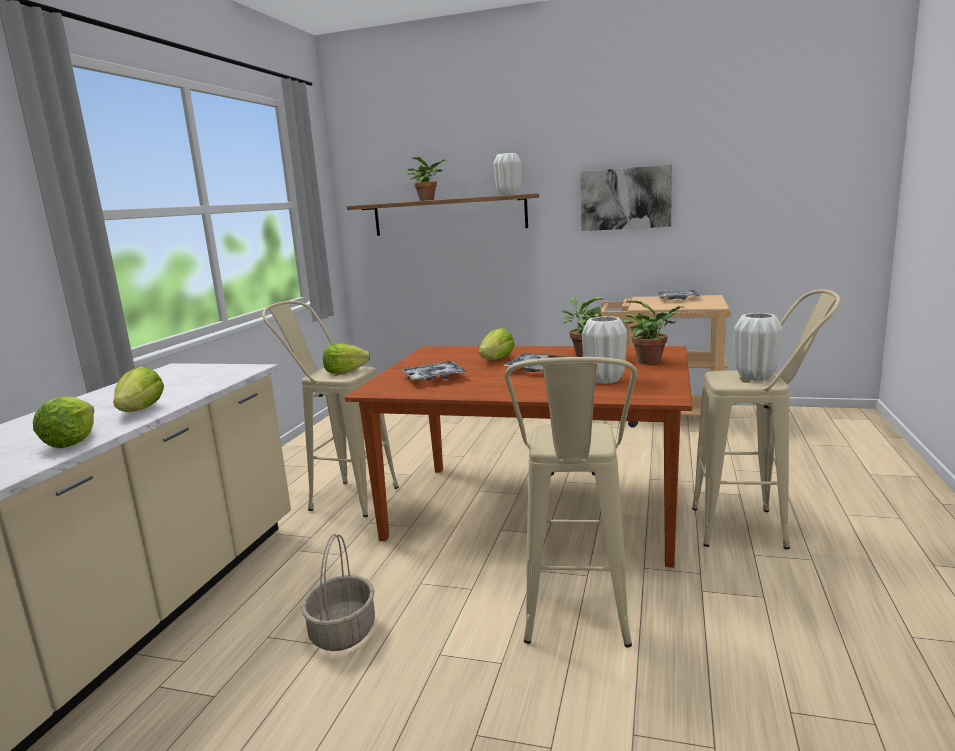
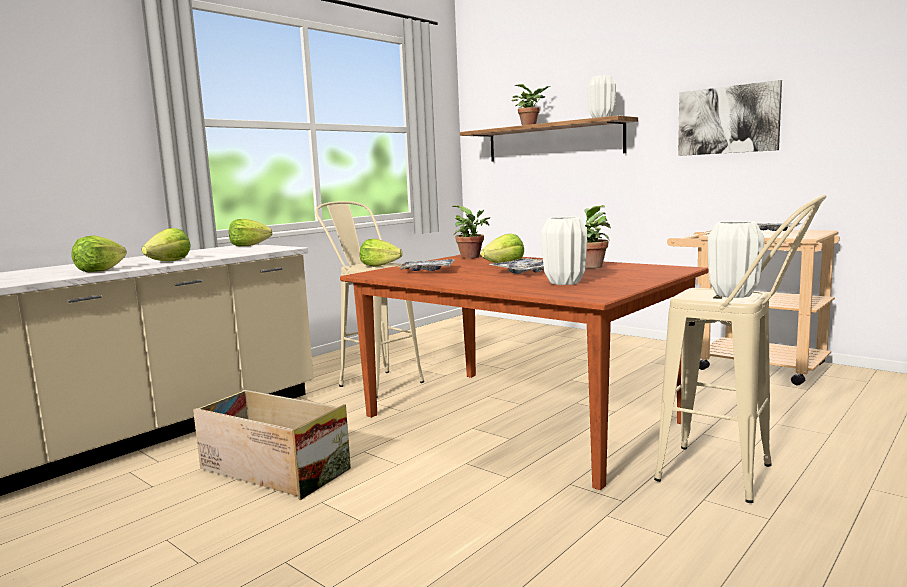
camera: 25 degrees right, 5 degrees down
(185, 367) = (249, 245): none -> lettuce
(342, 631) = (272, 469): basket -> crate
(576, 628) = (451, 513): beige stool -> none
(652, 361) = (643, 274): potted plant -> potted plant (472, 257)

